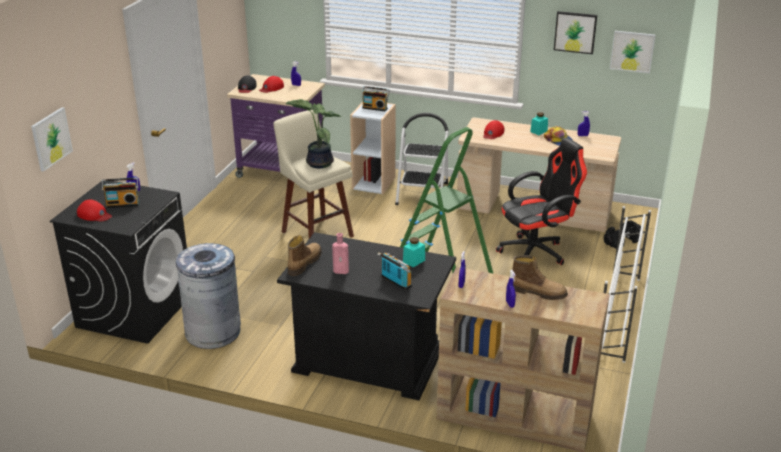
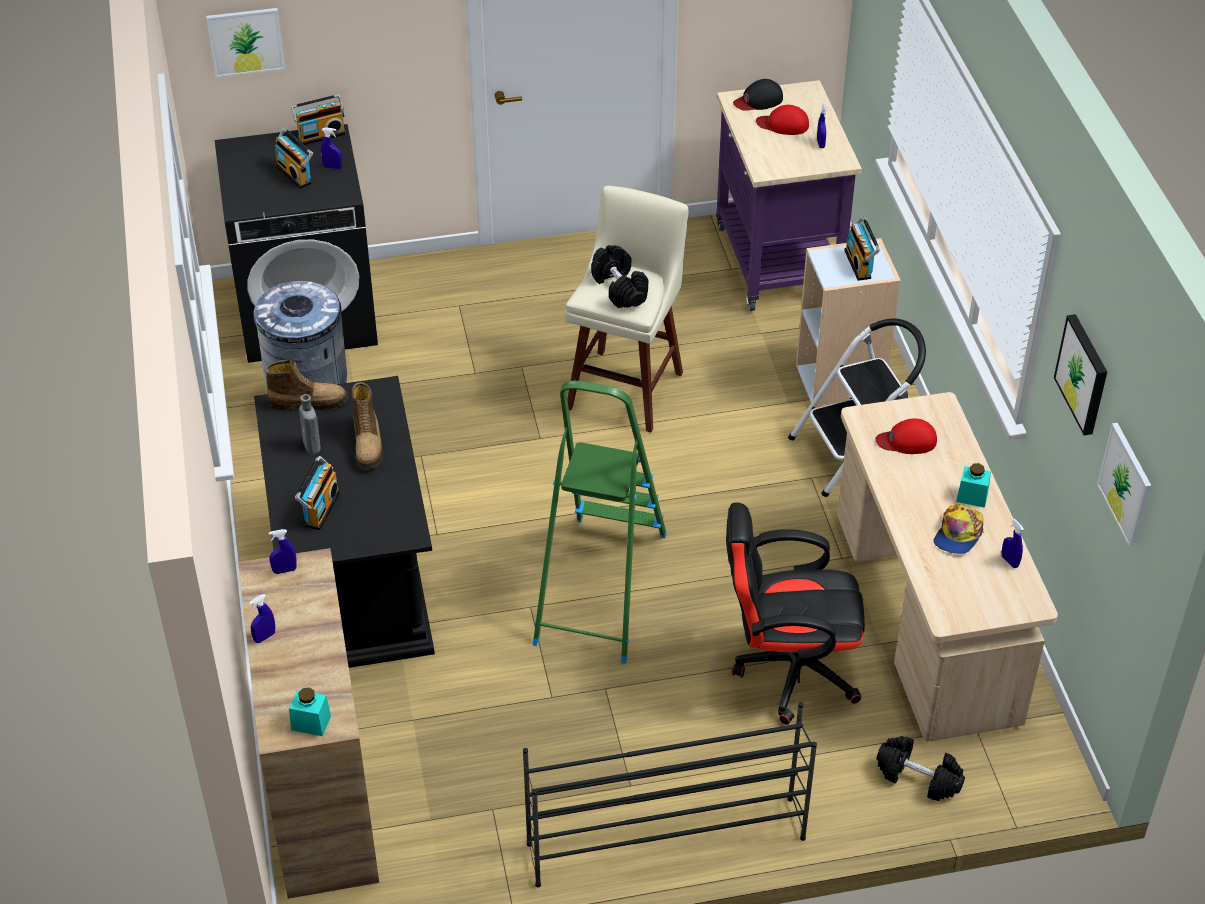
camera: 60 degrees right, 15 degrees up
(94, 215) = (252, 166): red cap -> none
(100, 188) = (321, 135): none -> radio
(318, 163) = (620, 288): potted plant -> black dumbbell
(342, 271) = (312, 447): pink bottle -> grey bottle
(414, 261) = (387, 506): turquoise jar -> turquoise jar (311, 722)
(537, 252) = (786, 671): black office chair -> black office chair turned 150 degrees clockwise
(538, 292) = (313, 657): boot -> boot (368, 445)
(617, 316) = (664, 841): white shoe rack -> black shoe rack

